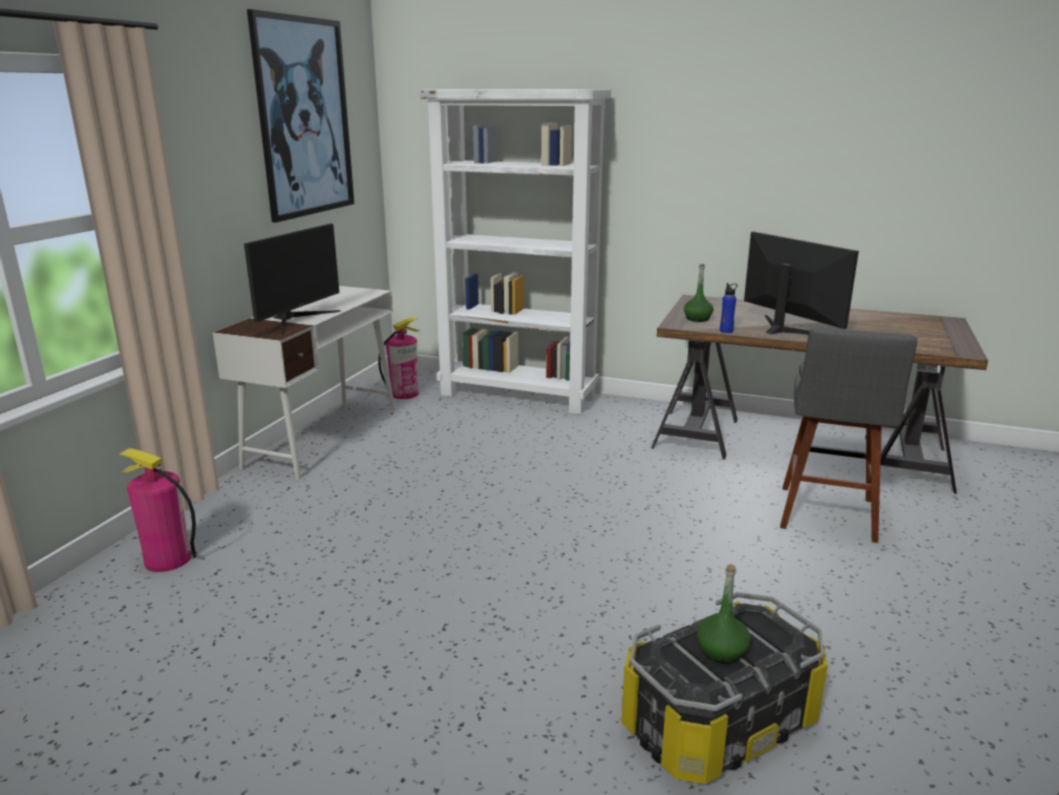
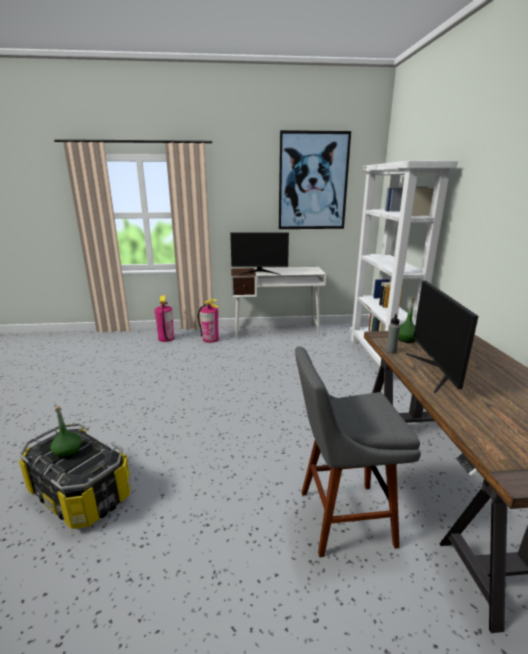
camera: 65 degrees right, 0 degrees up
(404, 393) = (340, 332): fire extinguisher -> fire extinguisher (211, 339)
(726, 331) = (391, 351): blue bottle -> grey bottle
(786, 328) = (437, 371): monitor -> monitor turned 150 degrees clockwise

